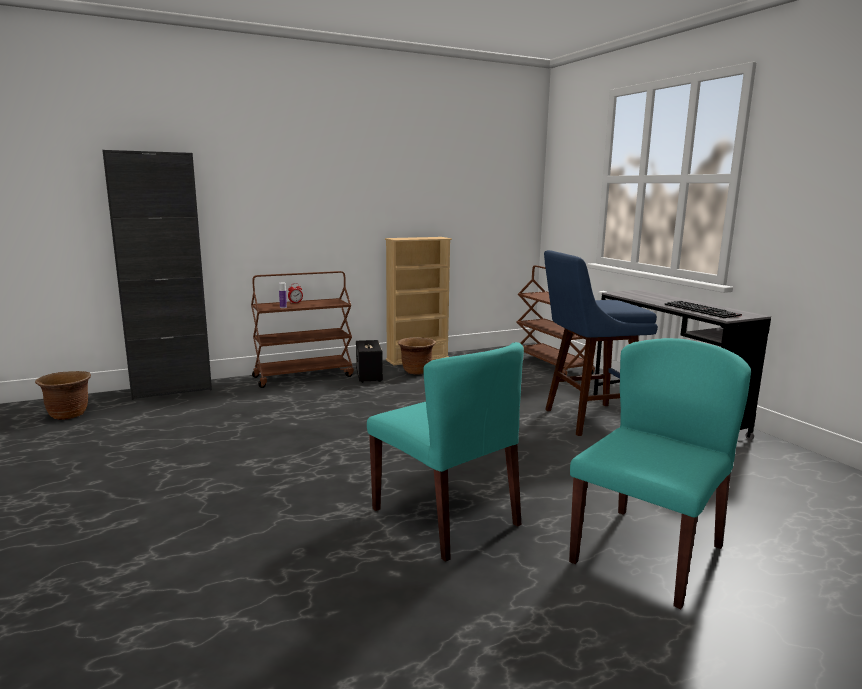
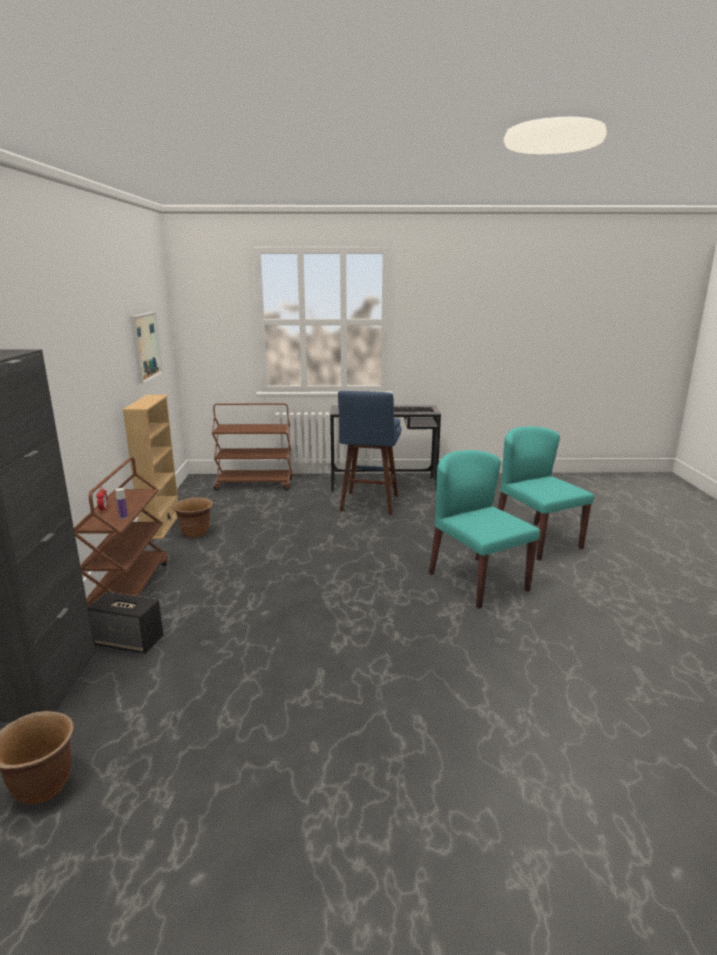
camera: 65 degrees left, 5 degrees up
(369, 376) = (178, 555): speaker -> speaker (129, 641)
(446, 517) = (477, 581): turquoise chair -> turquoise chair turned 105 degrees counterclockwise
(460, 193) = (145, 346): none -> picture

